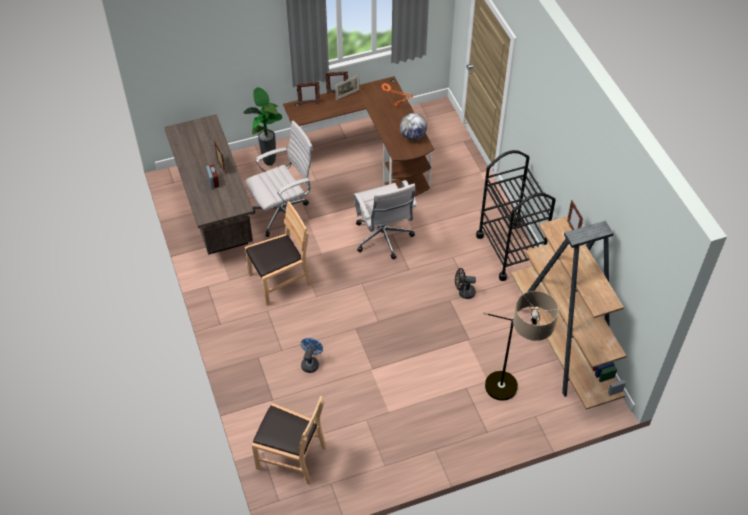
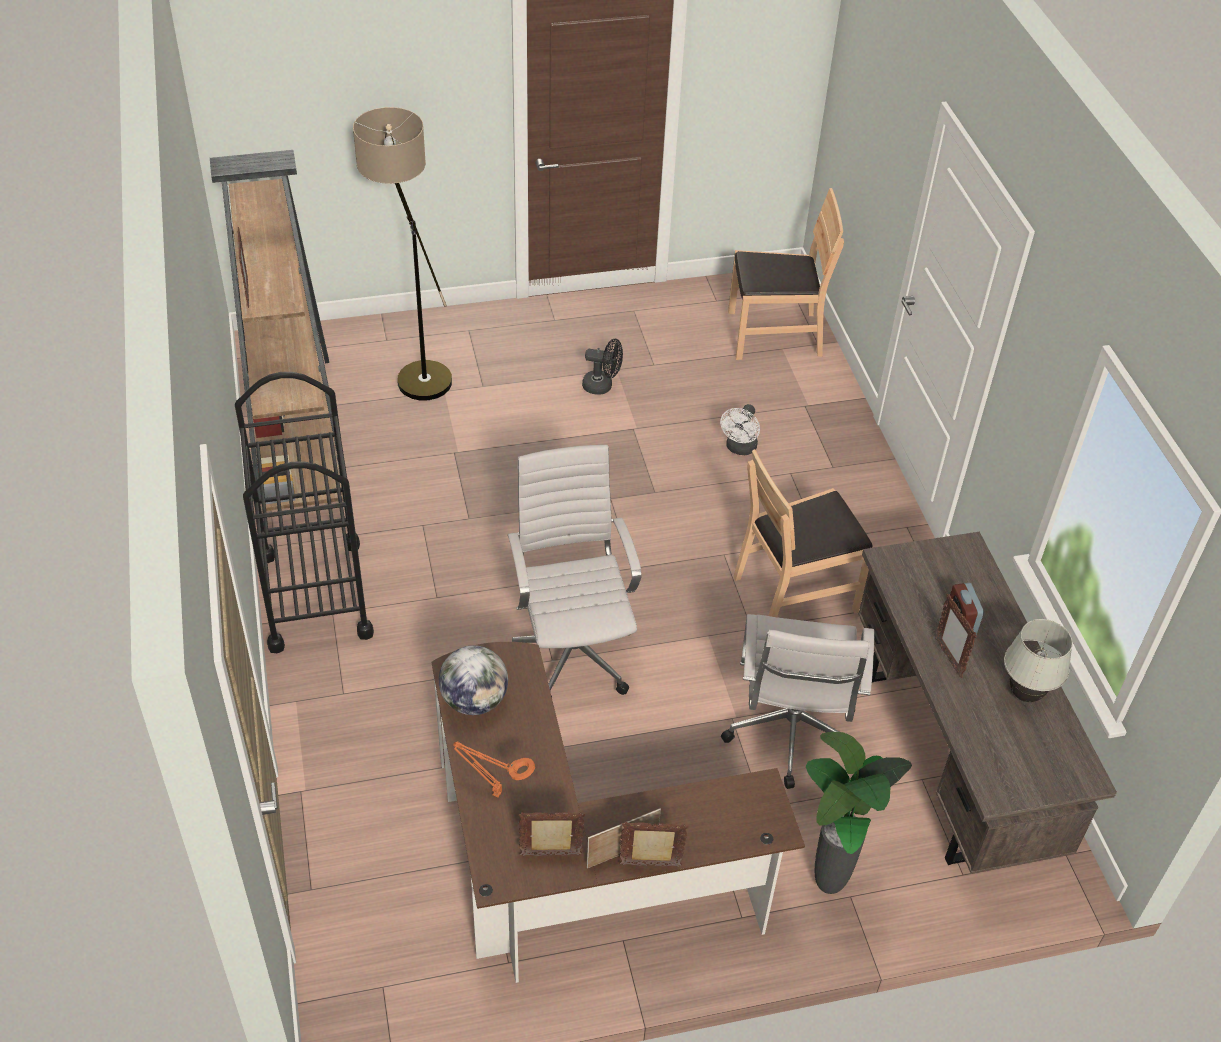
camera: 175 degrees left, 5 degrees down
(191, 156) = (1025, 694): none -> white table lamp
(284, 214) = (790, 737): white office chair -> white office chair turned 60 degrees counterclockwise
(291, 457) = (774, 334): brown chair -> brown chair turned 150 degrees clockwise
(309, 103) = (732, 835): picture frame -> picture frame (551, 855)
(311, 363) = (739, 449): blue fan -> white fan
(463, 292) = (437, 529): black fan -> black fan (602, 386)

